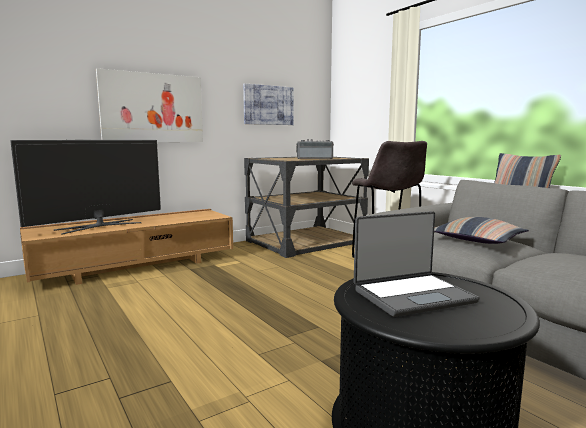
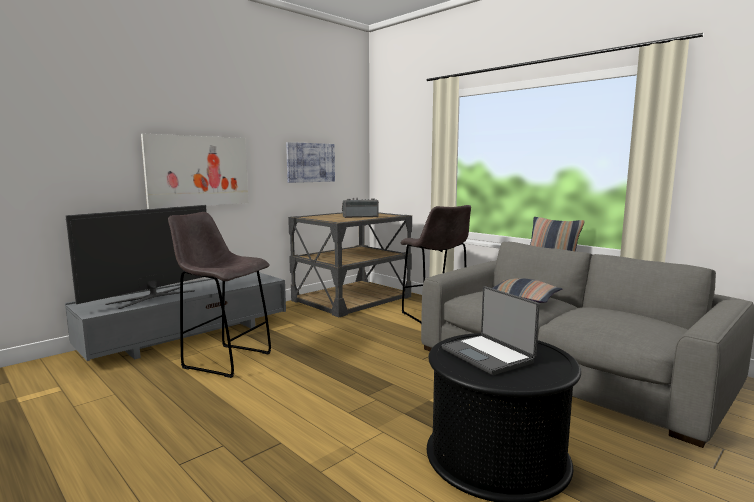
camera: 10 degrees left, 0 degrees up
(136, 265) = (188, 334): brown tv stand -> grey tv stand
(158, 290) = (225, 360): none -> grey stool
(412, 295) = (488, 355): laptop -> laptop turned 90 degrees clockwise

